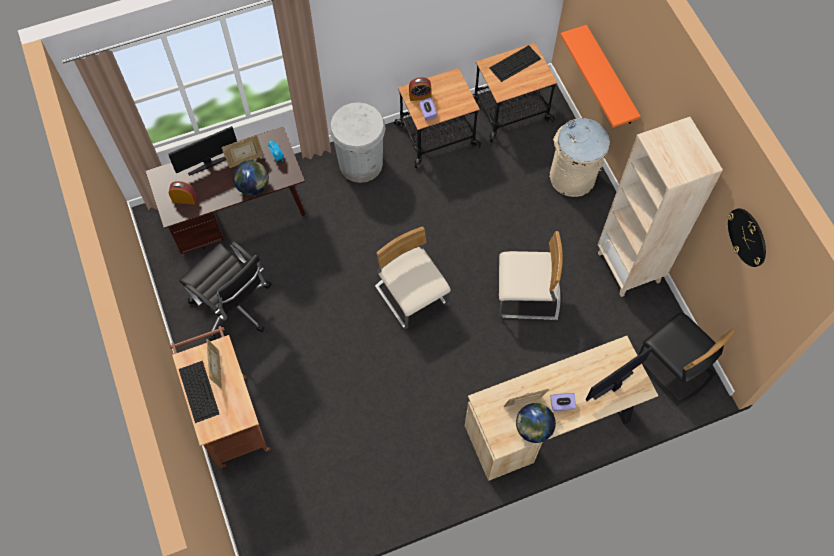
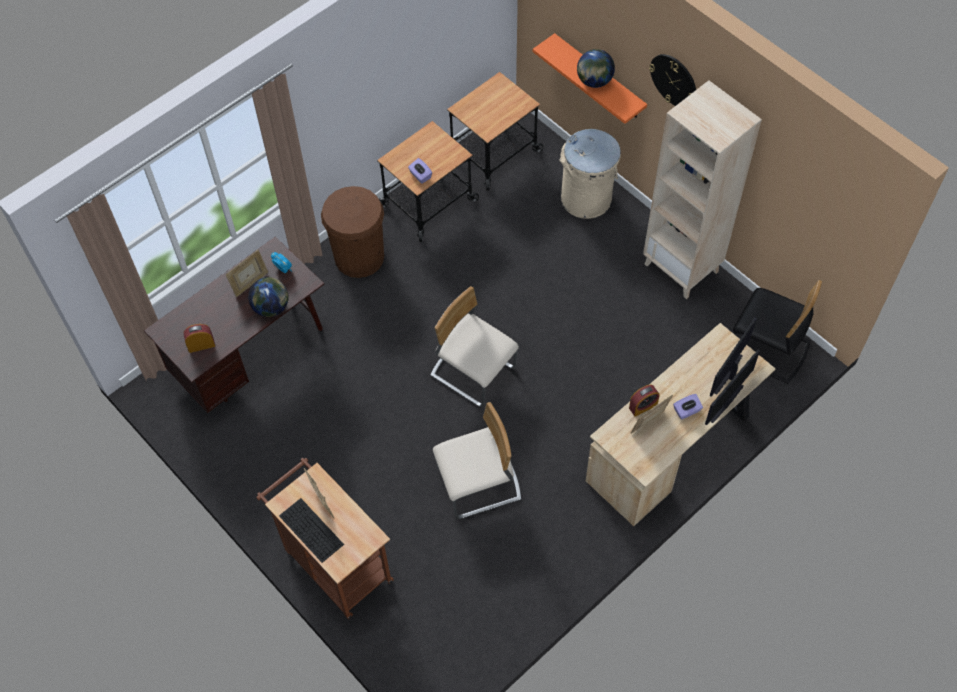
camera: 20 degrees left, 5 degrees down
(208, 164) = (211, 300): monitor -> monitor (725, 402)
(234, 307) = (288, 450): black office chair -> none
(360, 163) = (359, 257): white trash can -> brown trash can
(420, 96) = (404, 161): alarm clock -> alarm clock (643, 406)
(515, 63) = (488, 98): keyboard -> none
(528, 297) = (593, 331): beige chair -> beige chair (479, 485)
(533, 428) = (669, 444): globe -> globe (594, 81)
(747, 237) = (807, 177): wall clock -> wall clock (674, 80)

